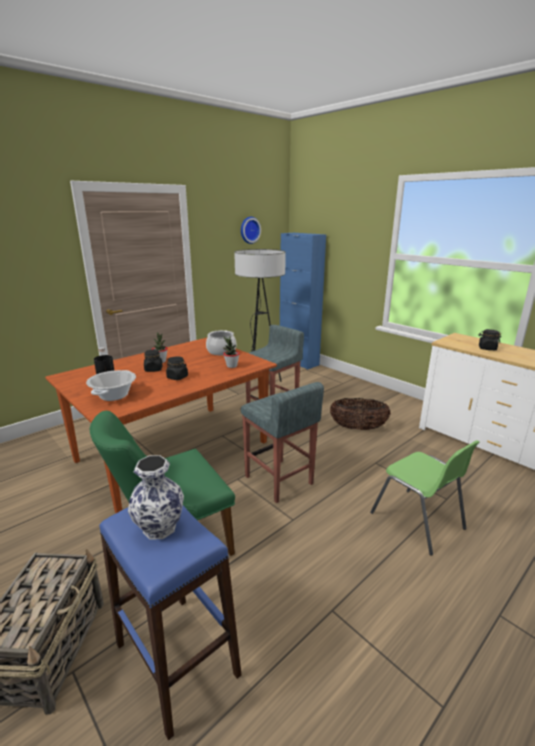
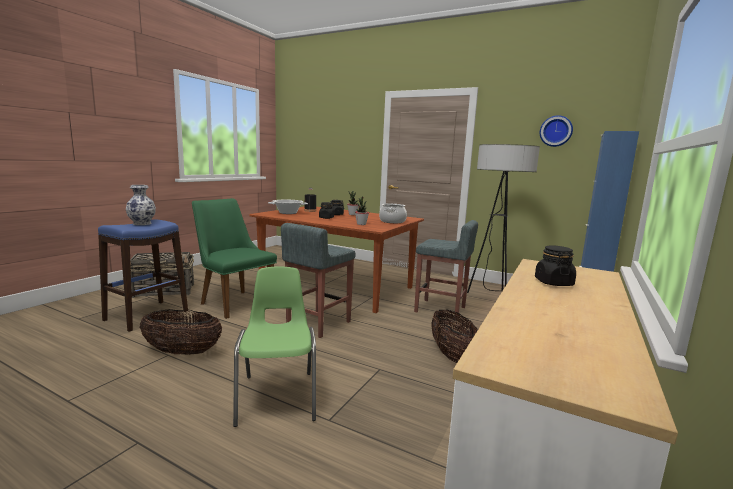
camera: 70 degrees right, 10 degrees down
(327, 595) = (182, 352): none -> basket
(418, 521) = (278, 396): green chair -> green chair turned 135 degrees clockwise

